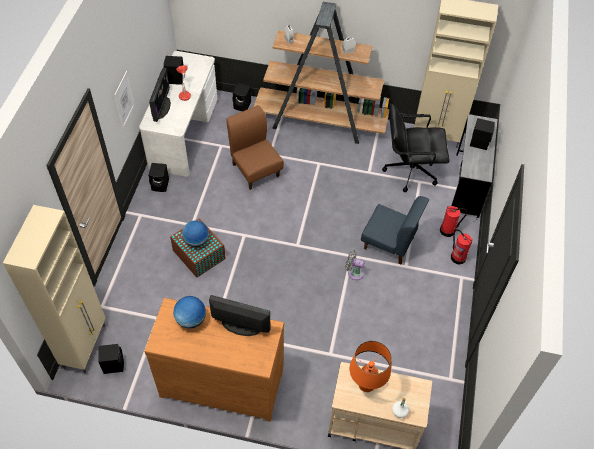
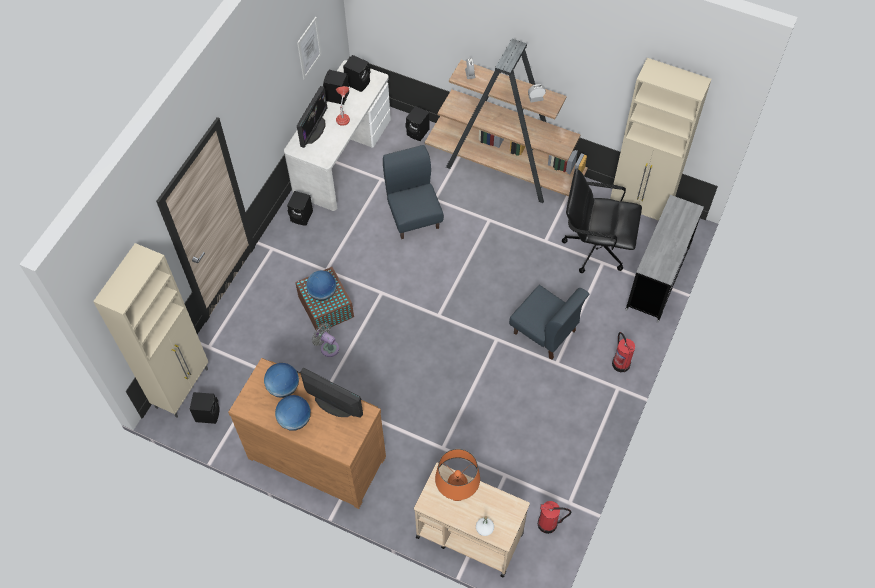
camera: 15 degrees right, 5 degrees up
(124, 100) = (265, 123): picture -> picture (309, 48)
(208, 346) = (294, 419): none -> globe
(255, 169) = (414, 215): brown chair -> blue chair
(354, 272) = (494, 359): grey fan -> grey fan (328, 347)
(448, 230) = (618, 329): fire extinguisher -> fire extinguisher (548, 524)
(479, 142) = (672, 233): black speaker -> black speaker (358, 82)

